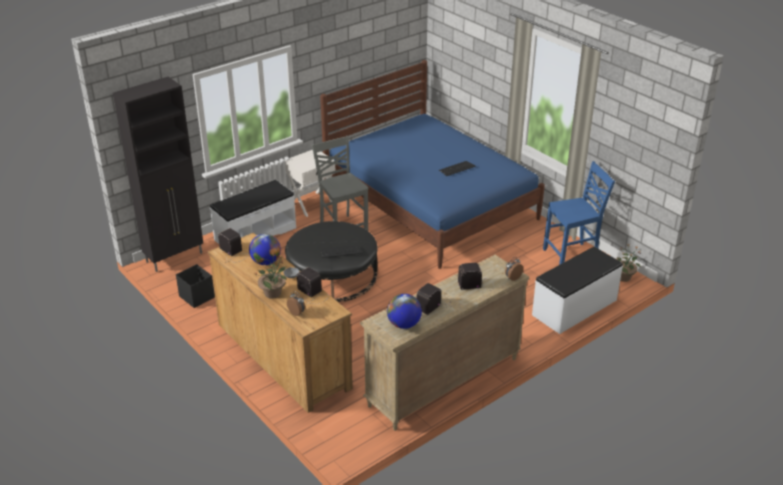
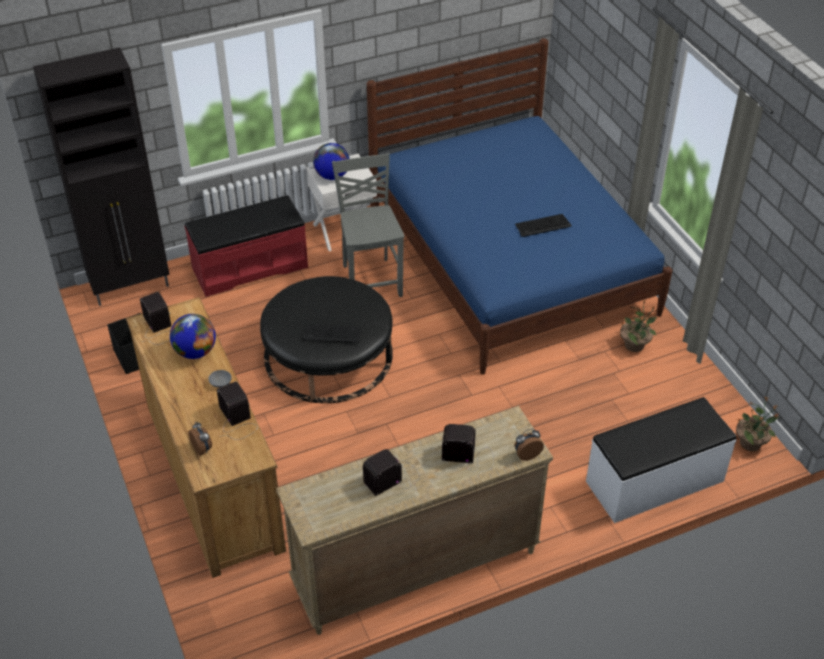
camera: 15 degrees right, 10 degrees up
(255, 233) = (249, 267): white bench -> red bench
(273, 293) = (184, 408): potted plant -> potted plant (635, 345)
(404, 324) = (335, 506): globe -> globe (332, 176)
(572, 256) = (685, 389): blue chair -> none

